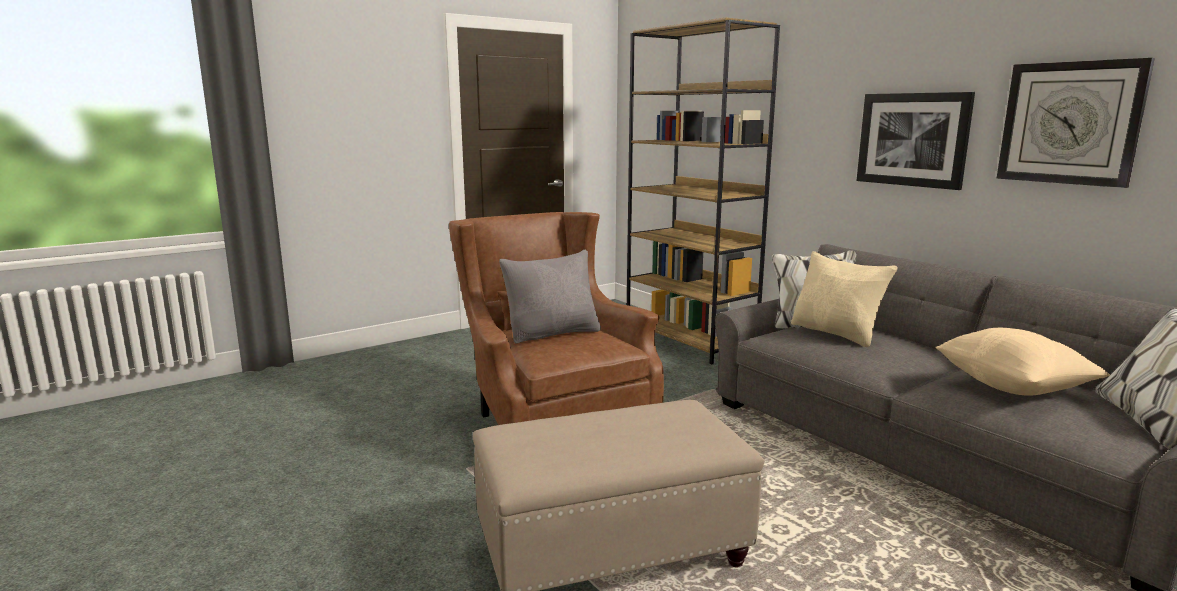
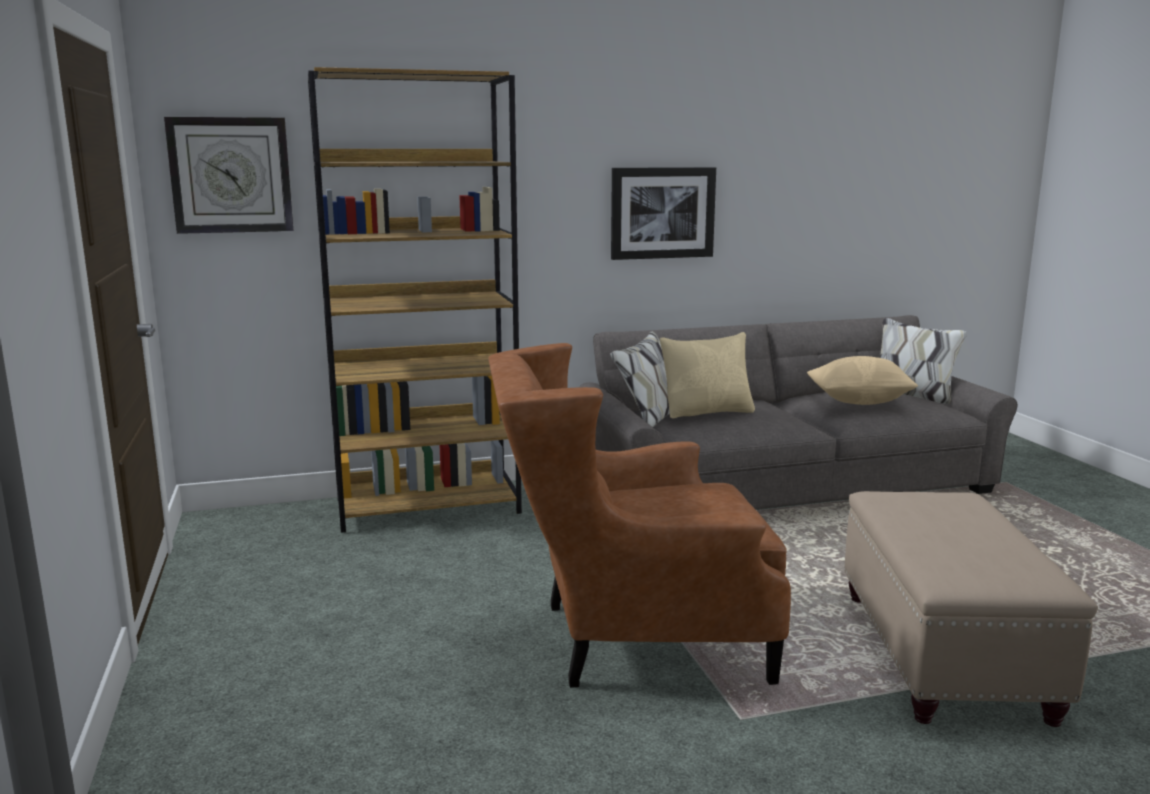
camera: 70 degrees left, 0 degrees up
(553, 333) = (662, 508): grey pillow -> none
(1070, 123) = (784, 193): wall clock -> wall clock (231, 175)

